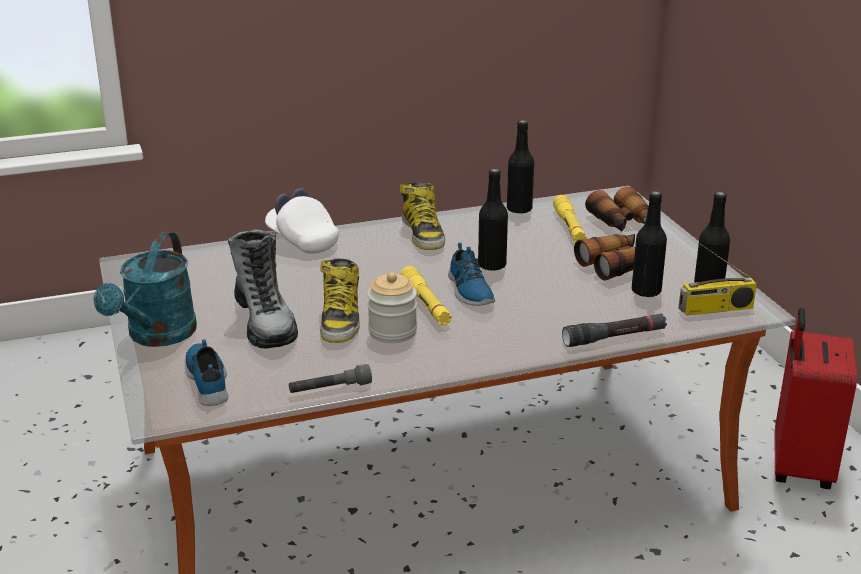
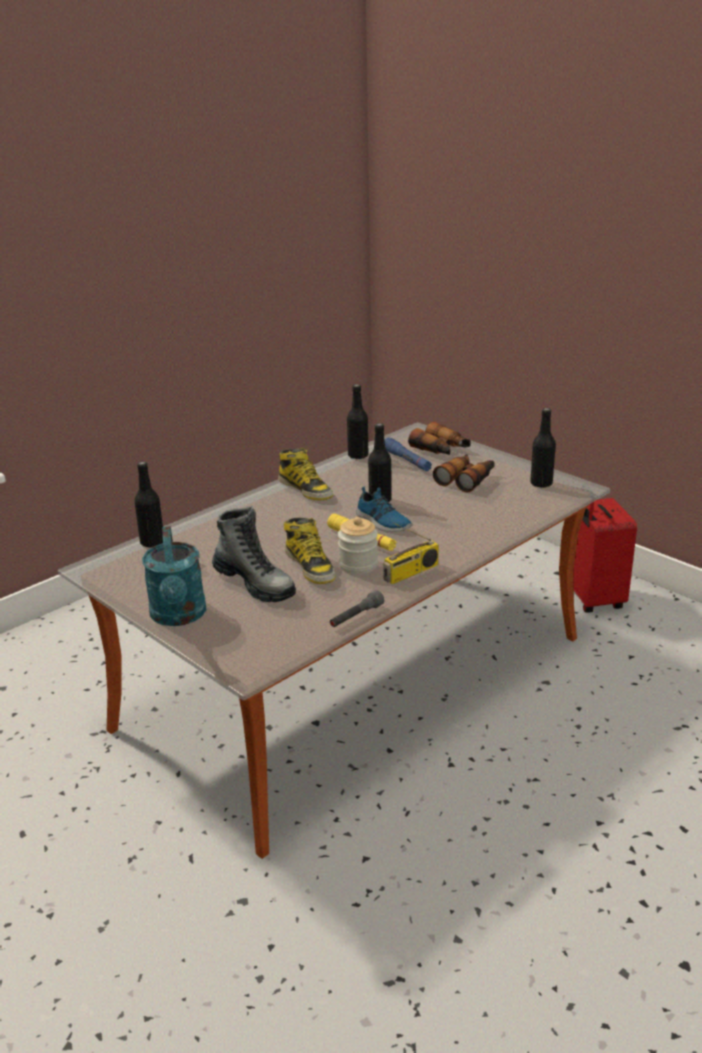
camera: 25 degrees left, 0 degrees up
(208, 380) = (257, 636): shoe -> none
(302, 240) = (217, 515): white cap -> none
(569, 227) = (407, 461): yellow flashlight -> blue flashlight
(614, 337) = (512, 529): black flashlight -> none
(646, 291) = (502, 493): black bottle -> black bottle (152, 543)
(715, 309) = (557, 494): radio -> radio (411, 573)

